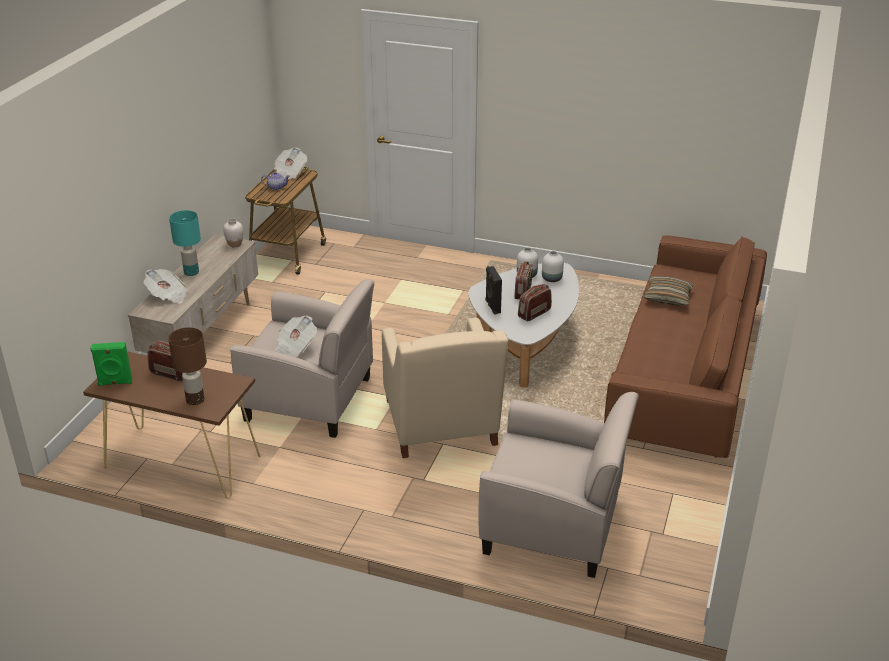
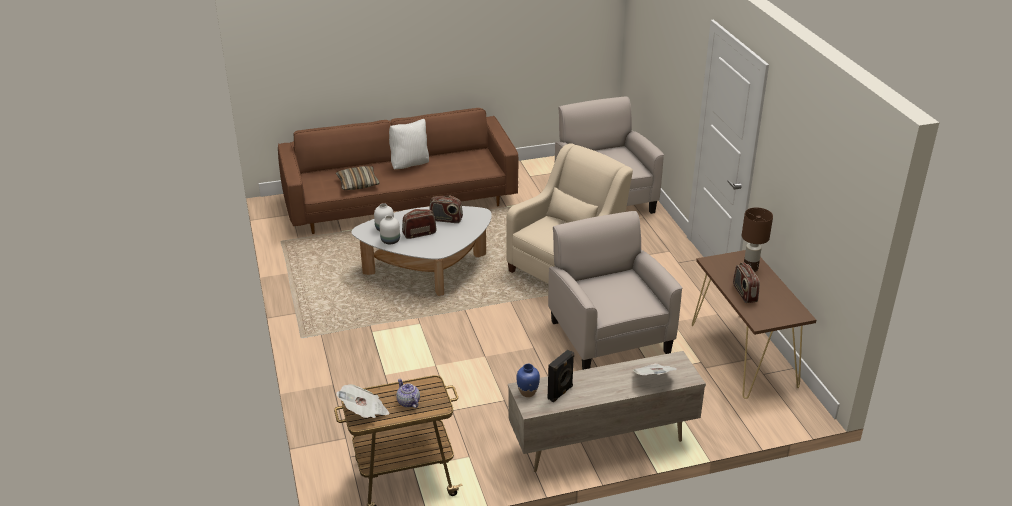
camera: 125 degrees left, 0 degrees up
(115, 383) = (788, 311): green speaker -> none
(191, 272) = (604, 389): turquoise table lamp -> none
(234, 244) = (527, 392): white vase -> blue vase
(295, 347) = (621, 289): newspaper -> none
(492, 306) = (456, 238): black speaker -> black speaker (561, 393)
(687, 339) = (409, 165): none -> white pillow

